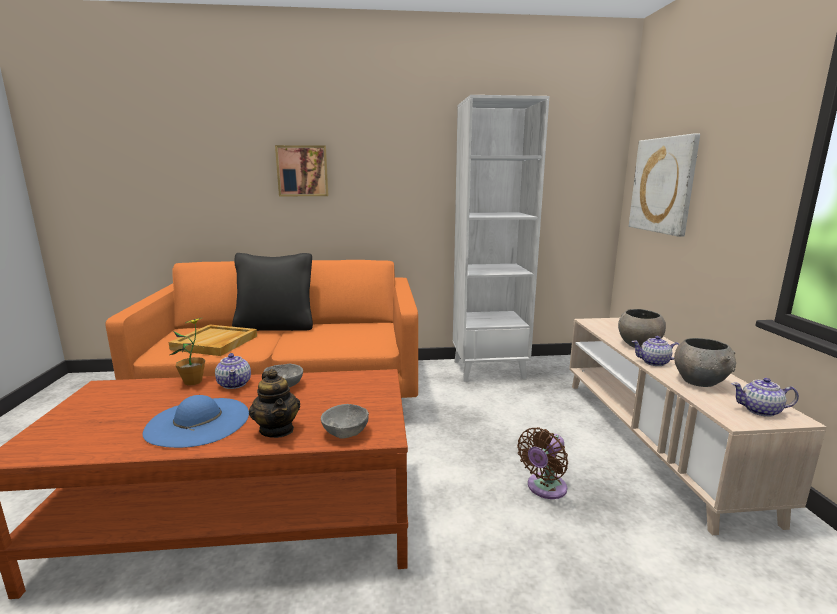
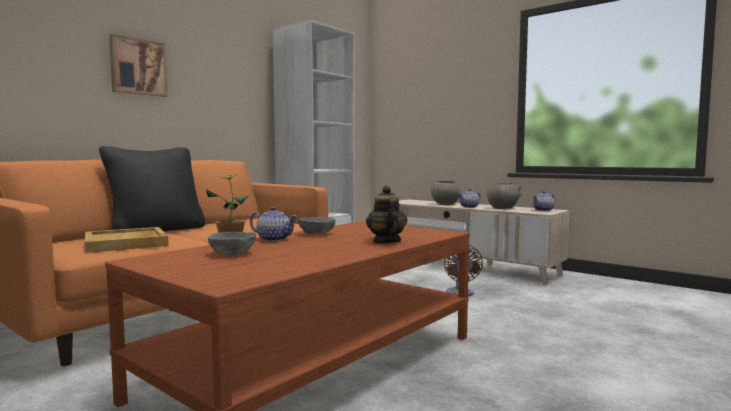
camera: 45 degrees left, 10 degrees down
(198, 422) = (320, 250): blue hat -> none
(277, 430) = (386, 241): teapot -> teapot turned 120 degrees counterclockwise
(346, 433) = (427, 235): grey bowl -> grey bowl (232, 254)
(663, 185) = (412, 106): picture -> none

